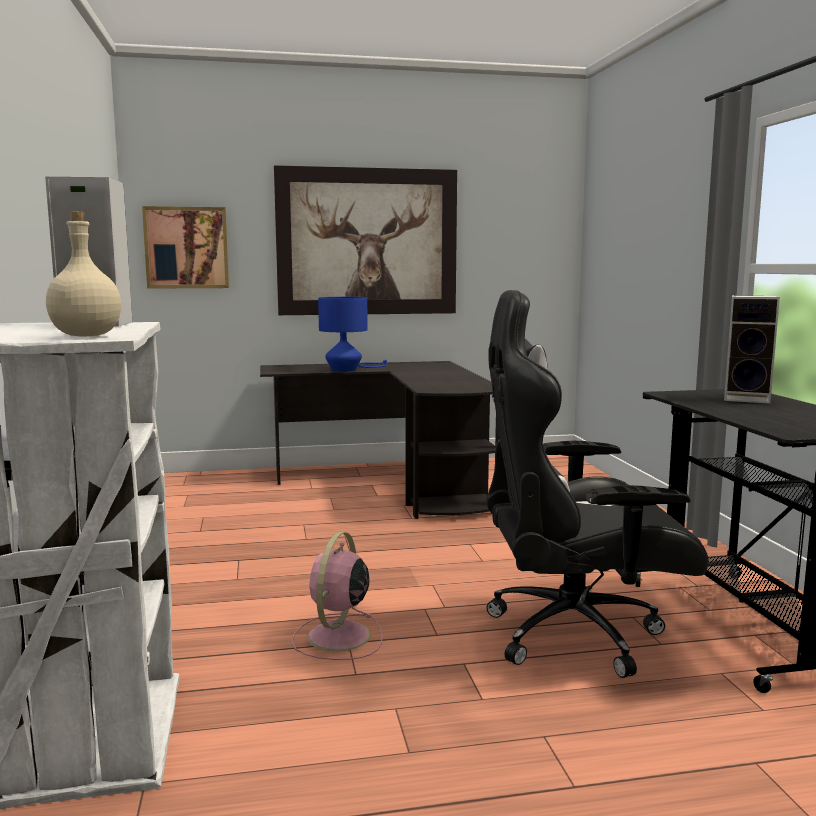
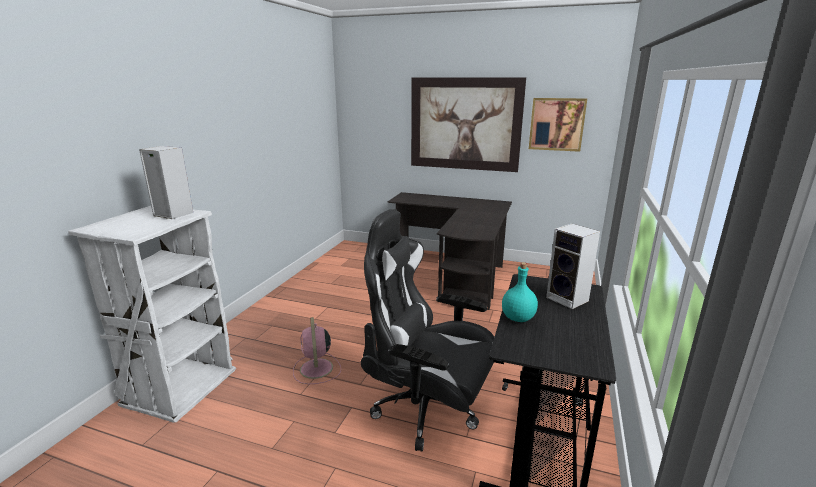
camera: 30 degrees right, 10 degrees up
(86, 336) = (133, 231): beige bottle -> none
(186, 248) = (366, 125): picture -> picture (556, 124)
(337, 637) = (316, 369): pink fan -> pink fan turned 60 degrees counterclockwise
(354, 368) = (443, 202): blue table lamp -> none
(739, 415) = (518, 318): none -> turquoise bottle

